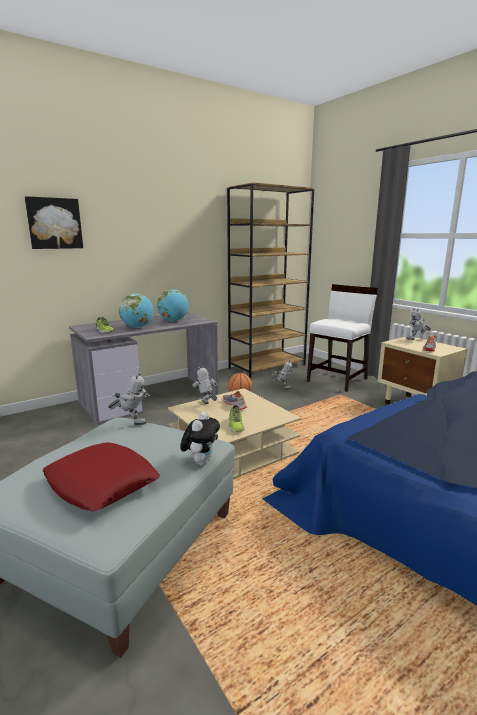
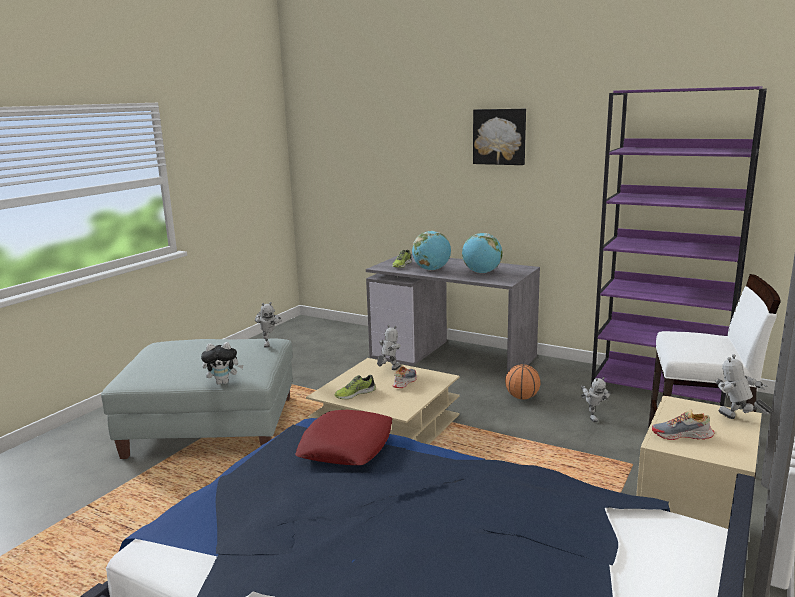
camera: 65 degrees right, 0 degrees up
(54, 223) = (403, 147): picture -> picture (499, 136)
(102, 483) = (176, 361): red pillow -> red pillow (346, 446)
(267, 366) = (660, 388): brown bookcase -> purple bookcase

